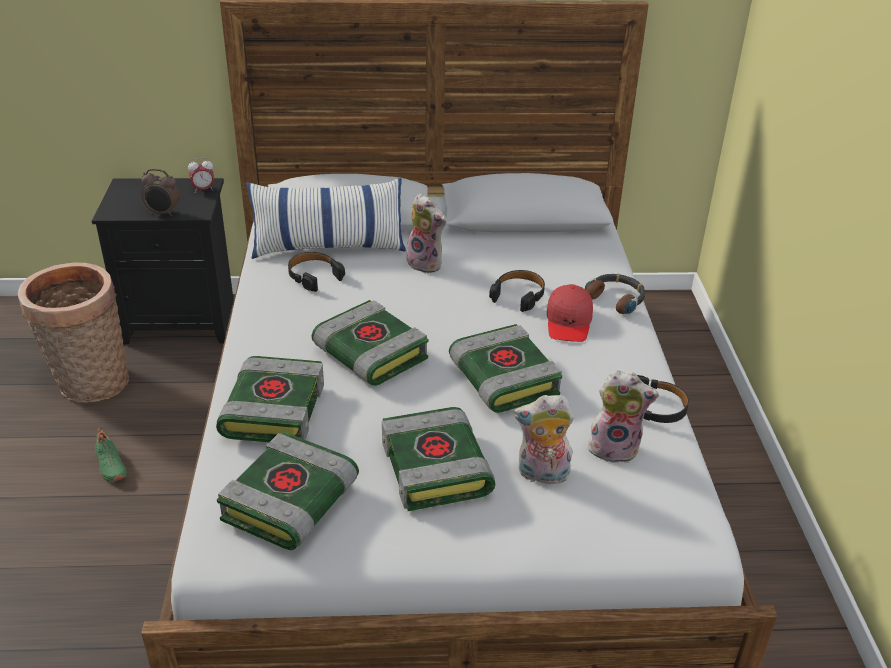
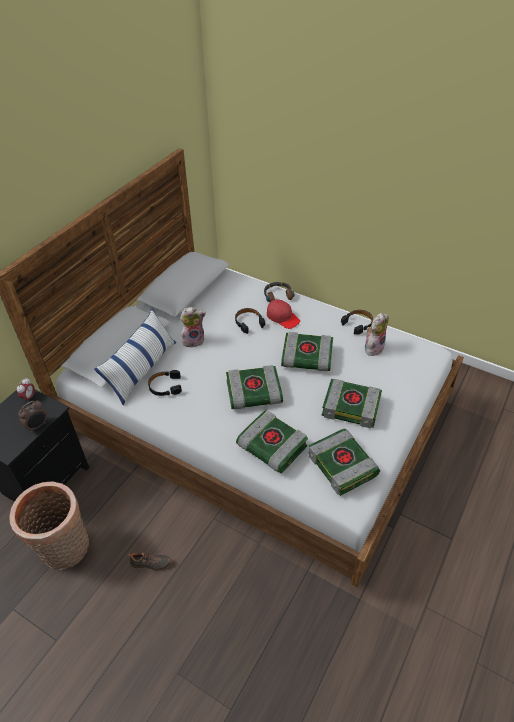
camera: 55 degrees left, 10 degrees up
(109, 466) = (150, 564): green shoe -> black shoe
(542, 475) = (375, 376): plush toy -> none

